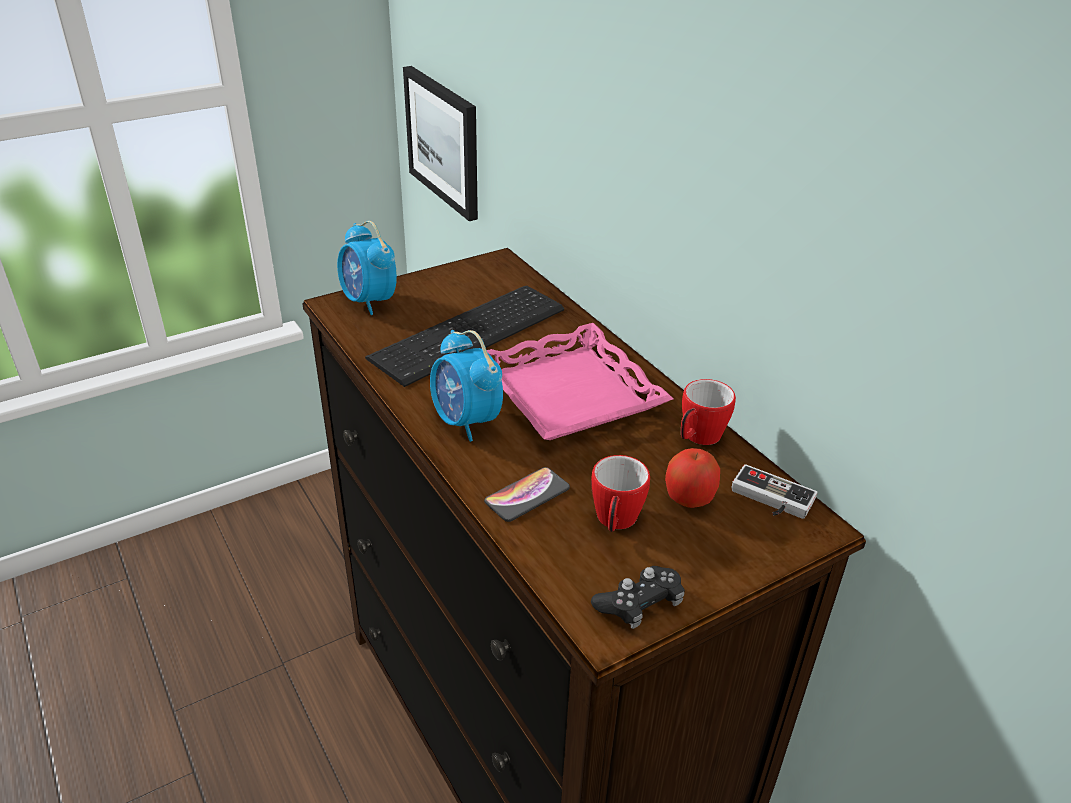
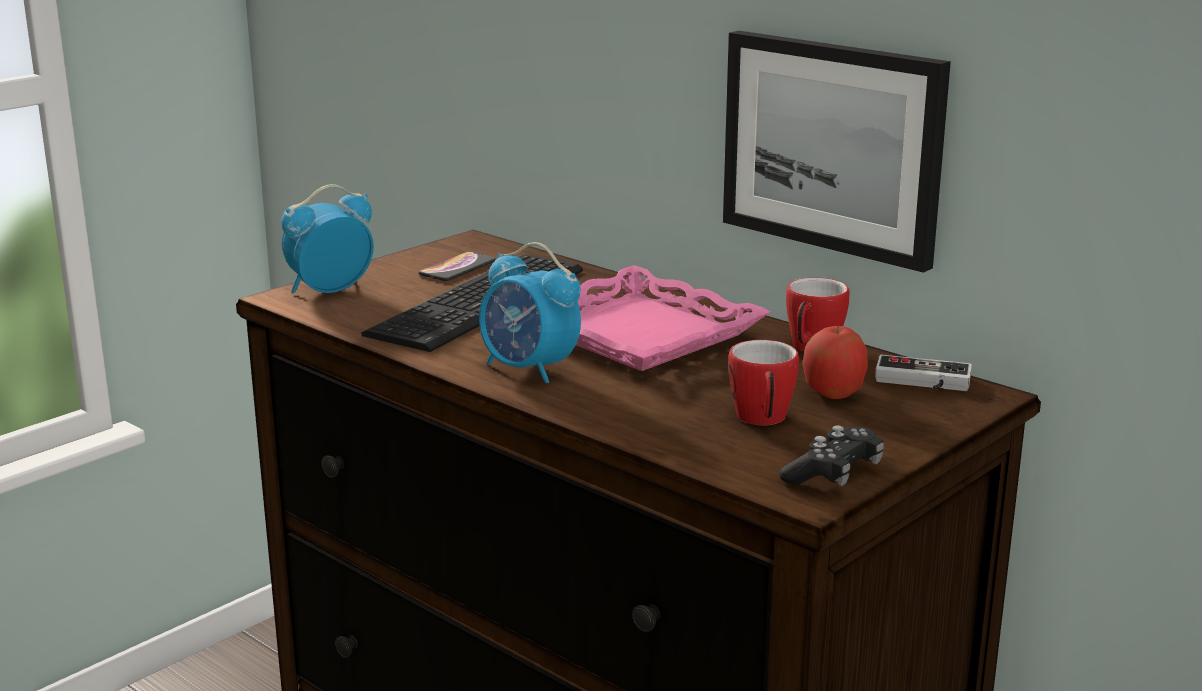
camera: 15 degrees left, 15 degrees down
(369, 301) = (328, 290): alarm clock -> alarm clock turned 105 degrees clockwise
(444, 141) = (349, 126): picture -> picture (833, 146)
(527, 495) = (646, 414): phone -> phone (457, 268)

